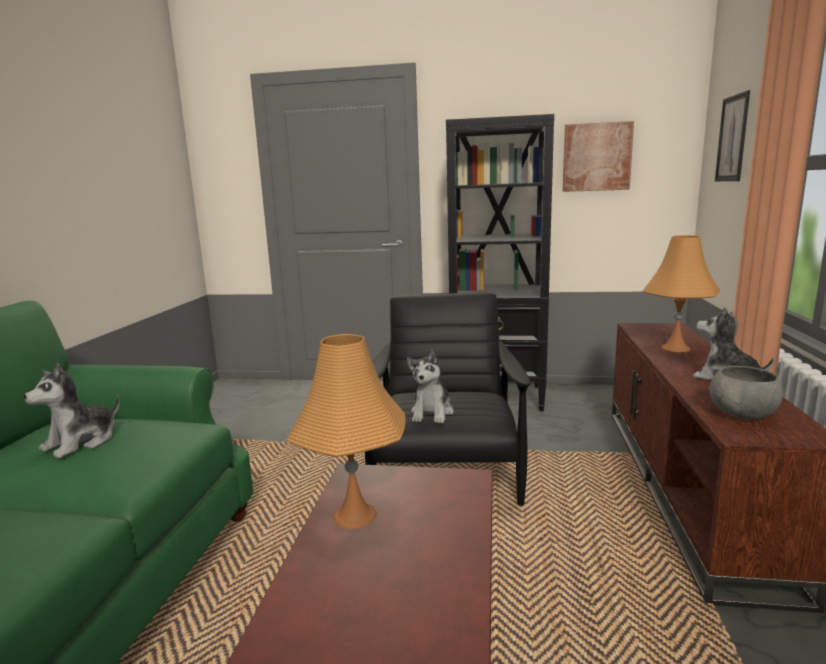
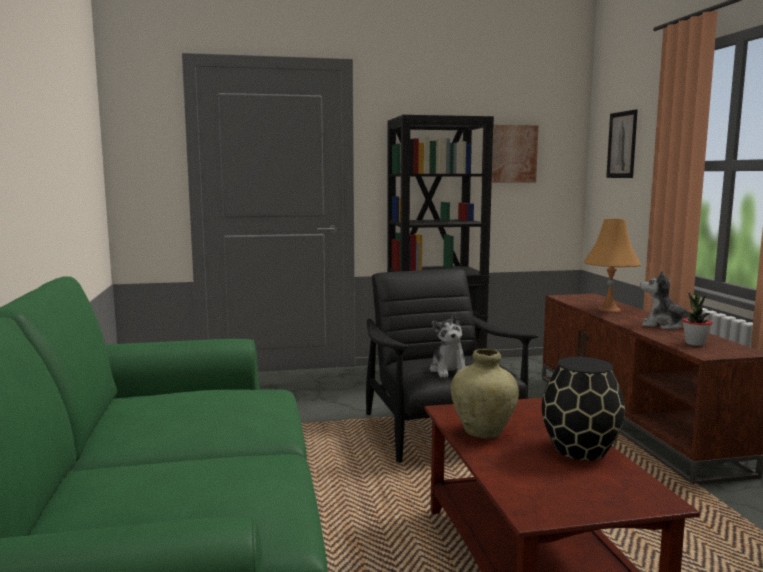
camera: 20 degrees left, 5 degrees down
(81, 442) = (194, 405): plush toy -> none
(354, 515) = (483, 432): orange table lamp -> beige vase
(439, 568) = (580, 449): none -> black vase
(741, 414) = (695, 343): grey bowl -> potted plant

